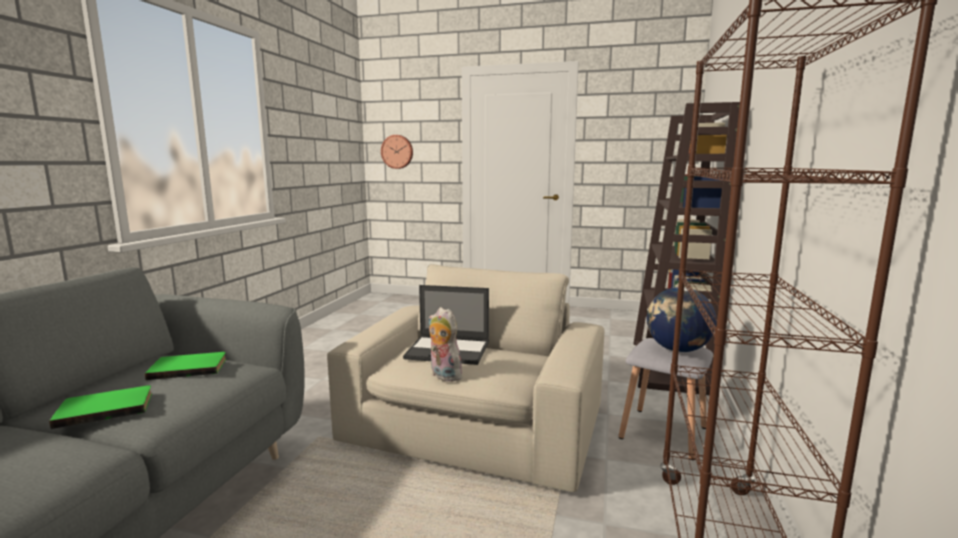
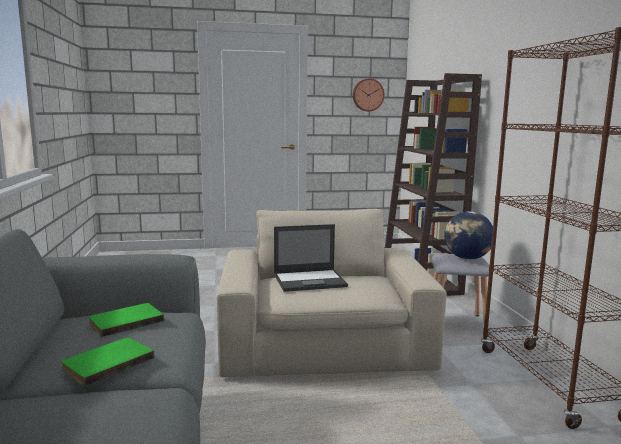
camera: 25 degrees left, 0 degrees up
(397, 151) = (128, 102): wall clock -> wall clock (368, 95)
(443, 375) = (330, 298): plush toy -> none

